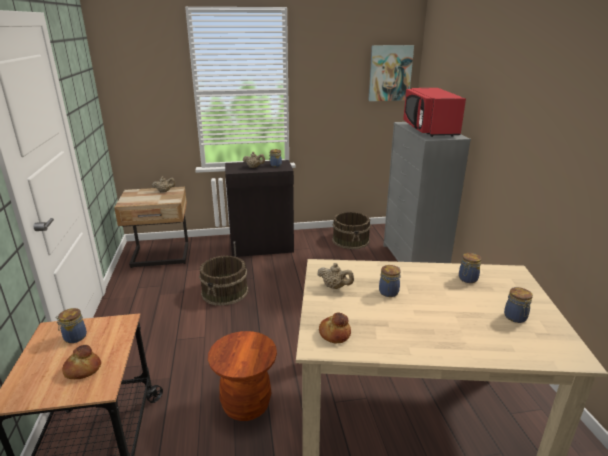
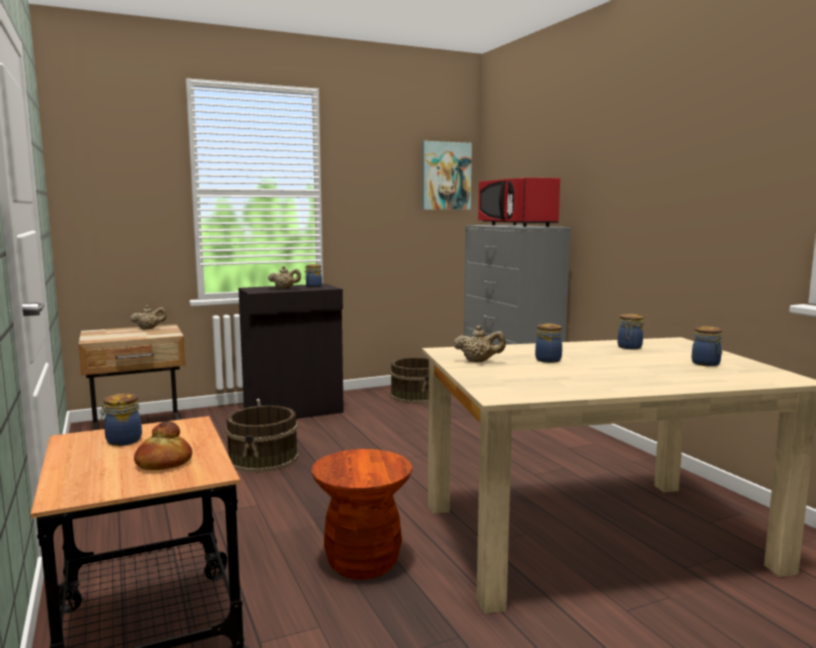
camera: 15 degrees left, 15 degrees down
(334, 334) = (512, 387): bread -> none

